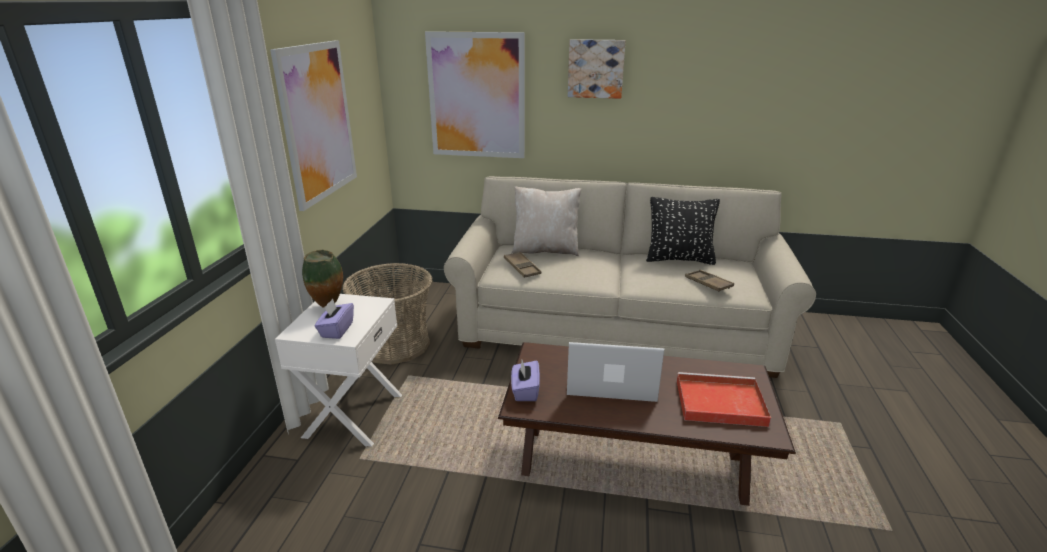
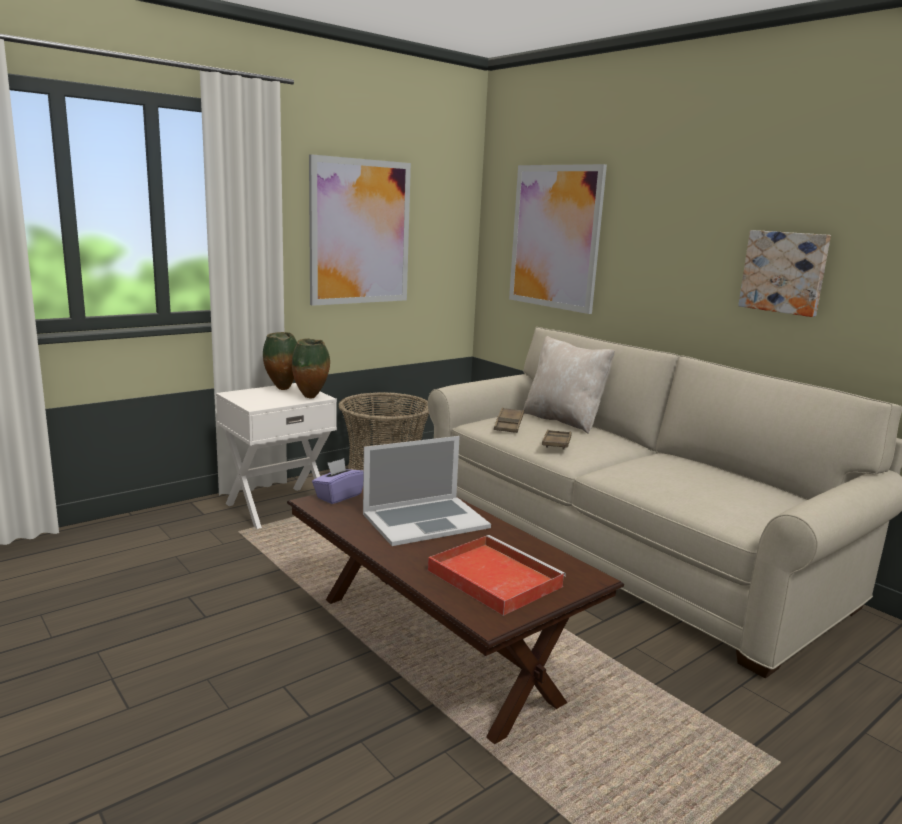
camera: 40 degrees right, 10 degrees down
(336, 330) = (258, 400): purple tissue box -> none
(374, 306) = (311, 398): none -> vase
(596, 68) = (675, 208): picture -> picture (784, 272)
(611, 380) = (425, 520): laptop -> laptop turned 105 degrees clockwise
(679, 259) = (710, 470): black pillow -> none
(708, 283) = (697, 496): brown tray -> brown tray (556, 443)

